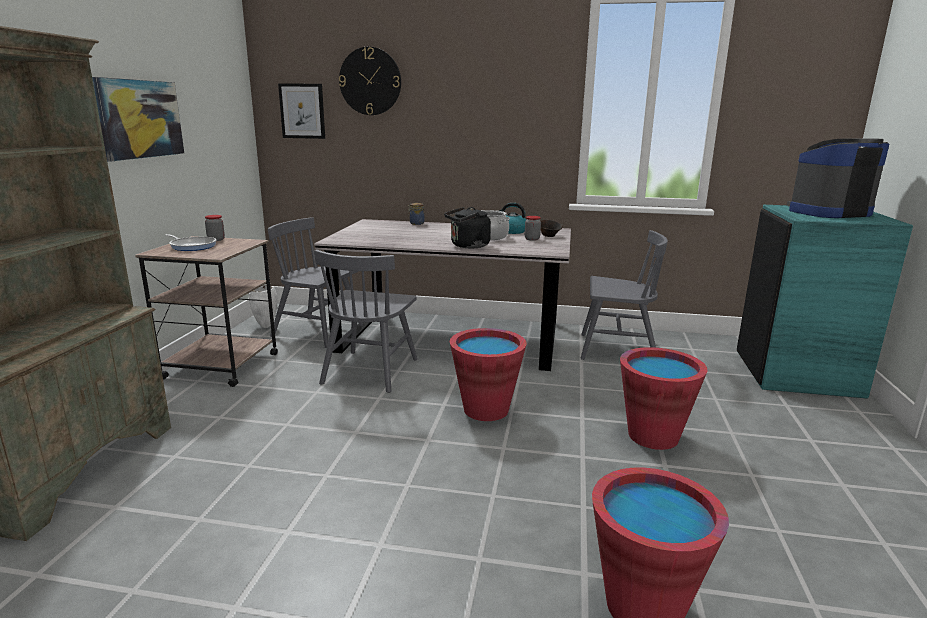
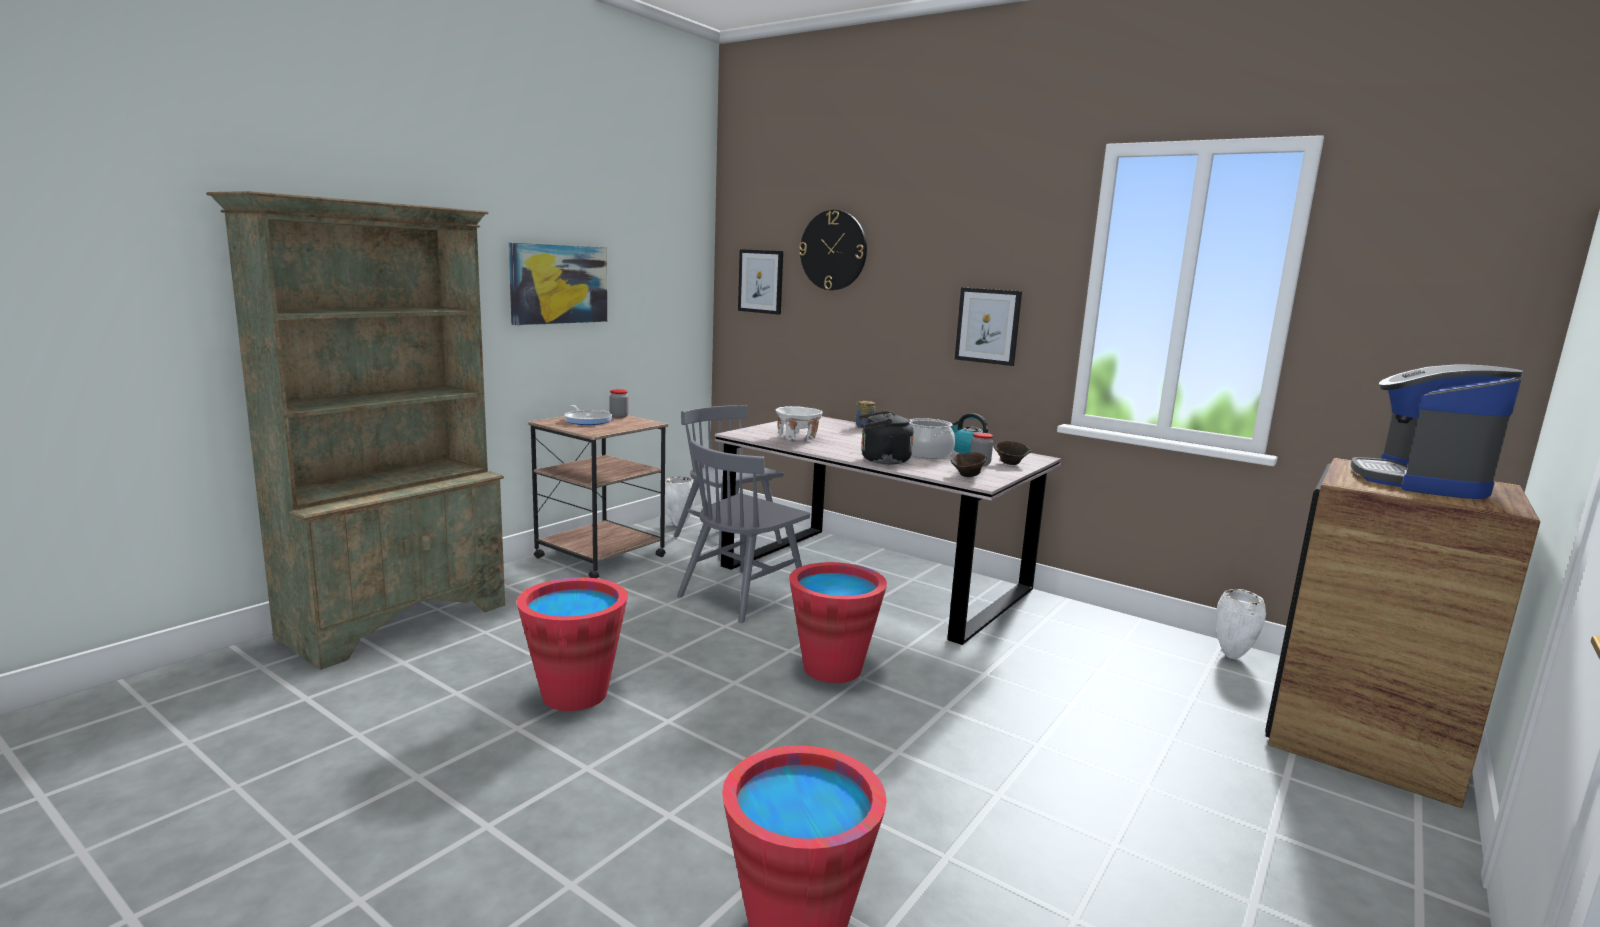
camera: 25 degrees right, 5 degrees down
(382, 237) = (797, 437): none -> white bowl
(508, 136) = (988, 326): none -> picture
(538, 248) = (967, 475): none -> brown bowl
(617, 349) = (1088, 640): grey chair -> none
(653, 436) = (1019, 756): red bucket -> red bucket (574, 694)
(697, 341) = (1233, 657): none -> white vase
(796, 373) = (1361, 740): turquoise cabinet -> brown cabinet
(827, 212) = (1420, 482): coffee machine -> coffee machine turned 75 degrees counterclockwise

